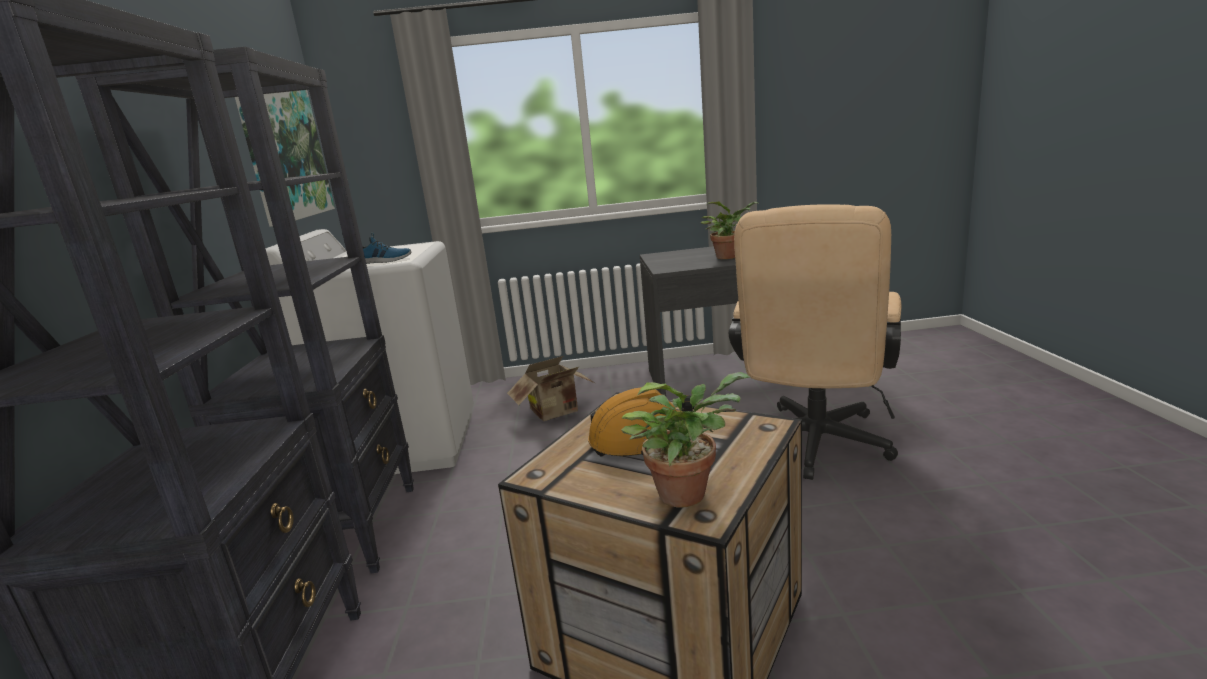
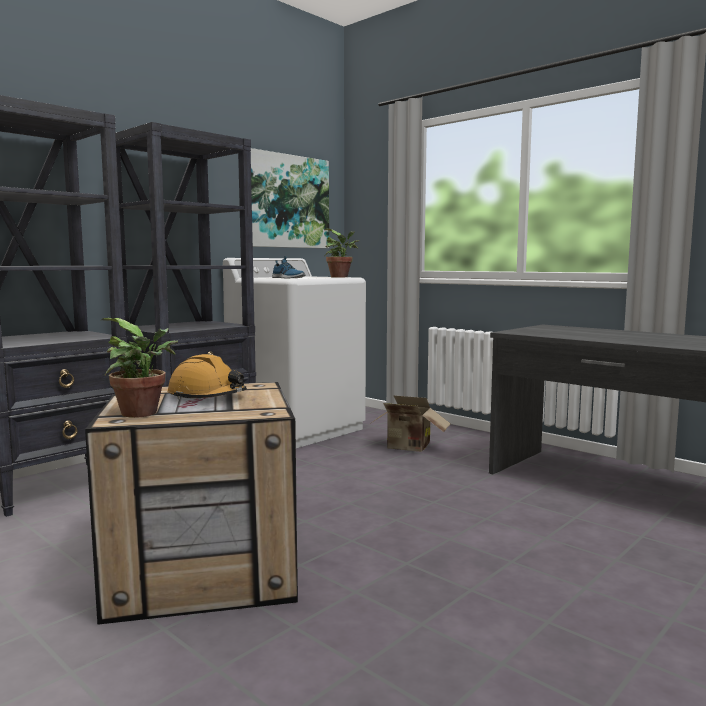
camera: 45 degrees right, 10 degrees down
(729, 256) = (595, 335): potted plant -> potted plant (341, 277)
(814, 447) = (536, 549): beige office chair -> none

